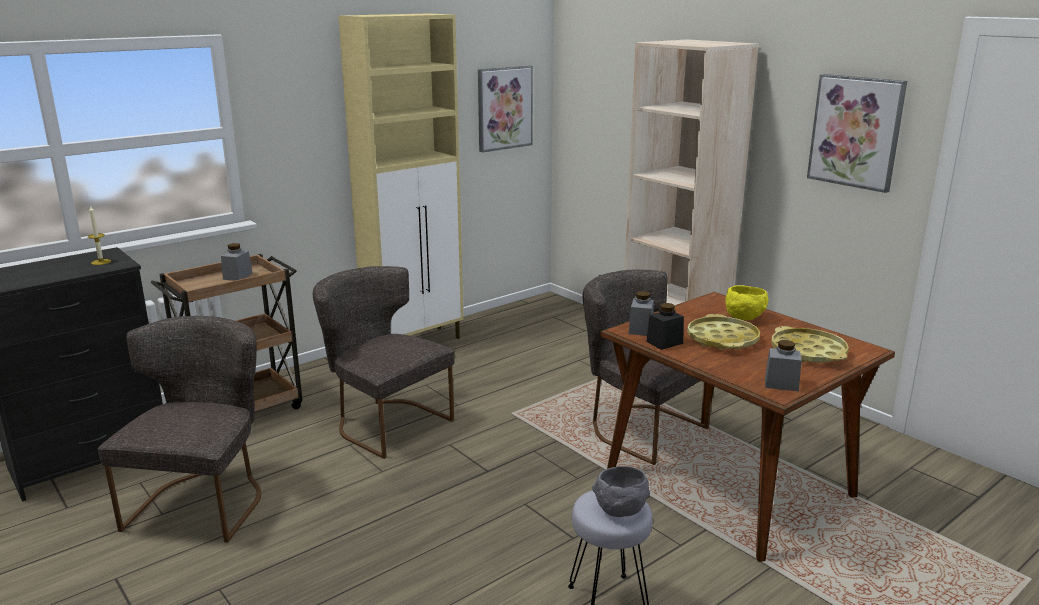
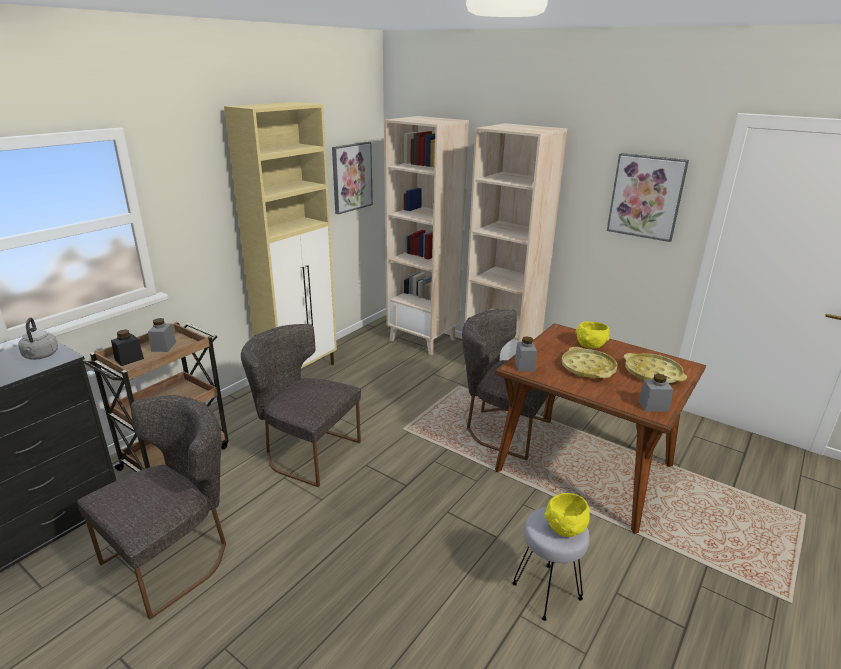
camera: 15 degrees left, 5 degrees up
(101, 262) = (40, 356): candle -> grey kettle
(204, 501) = (175, 556): grey chair -> grey chair turned 45 degrees clockwise
(584, 322) = (423, 340): none -> beige bookcase
(621, 510) = (565, 528): grey bowl -> yellow bowl
(664, 342) = (549, 376): black jar -> black jar (129, 359)

